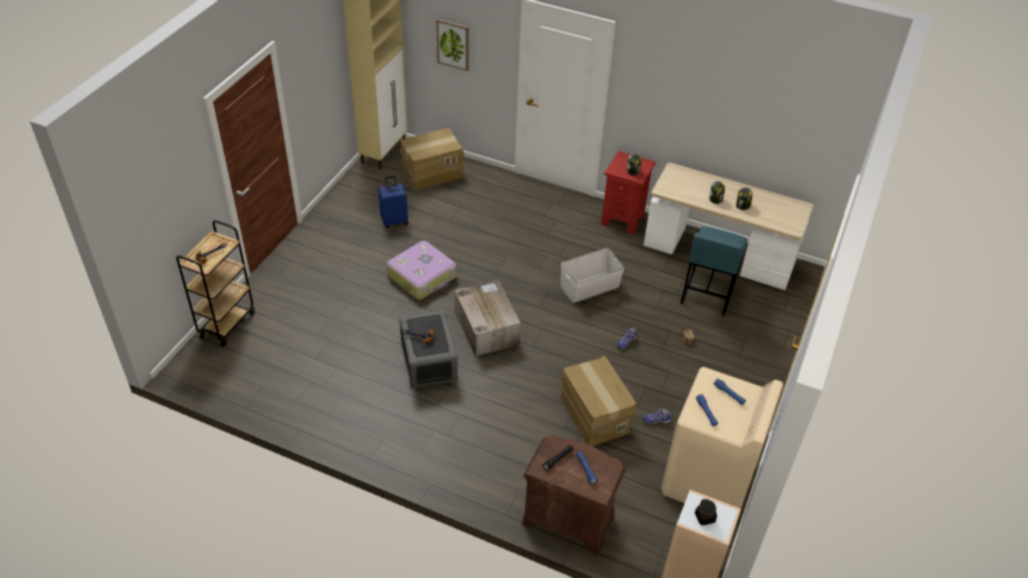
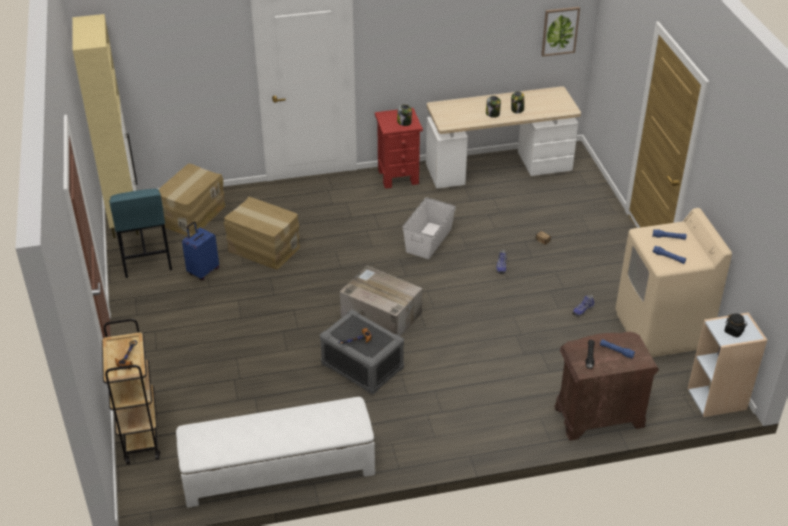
camera: 35 degrees left, 5 degrees down
(288, 404) = (277, 469): none -> white bench
(423, 276) = (281, 303): suitcase -> none
(453, 44) = (178, 71): picture -> picture (560, 31)
(593, 415) = (535, 332): cardboard box -> cardboard box (263, 249)
(707, 294) = (522, 201): blue stool -> blue stool (146, 259)

